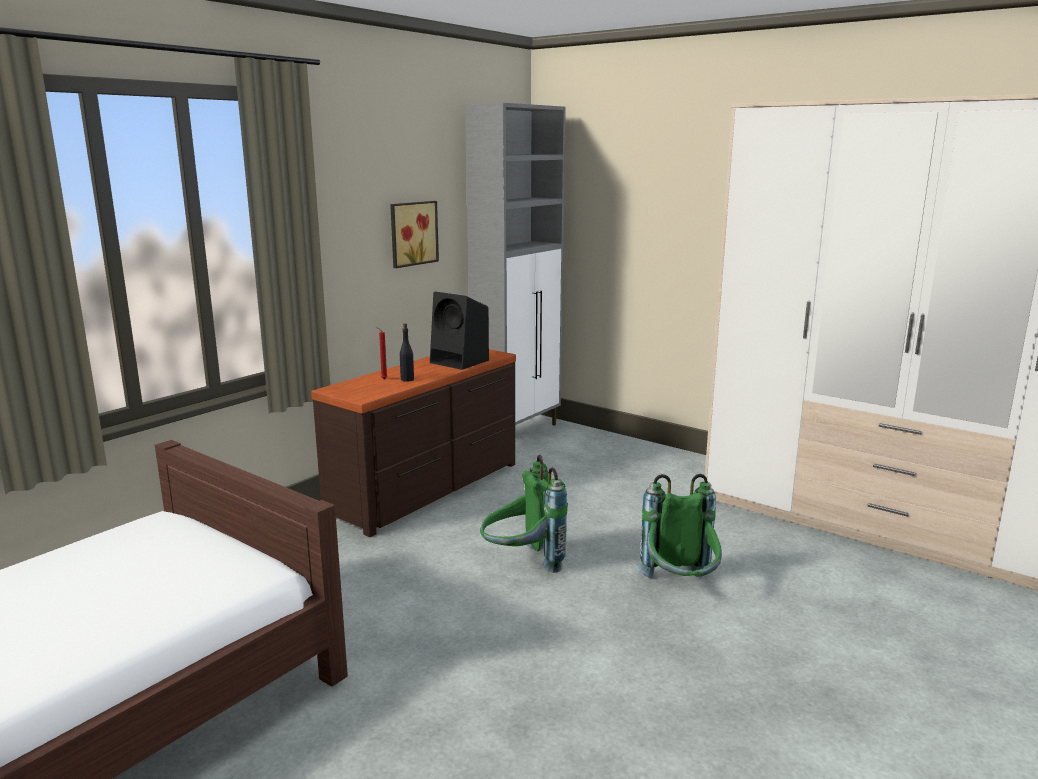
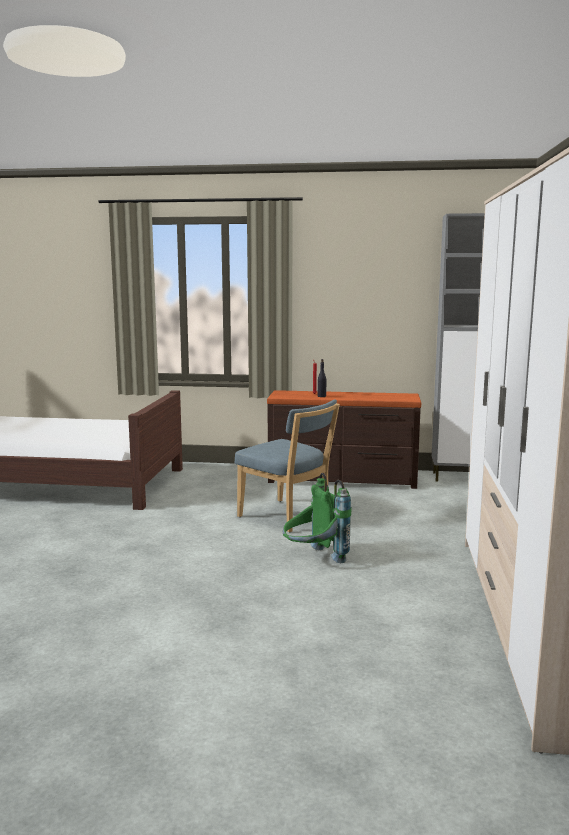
camera: 60 degrees right, 5 degrees down
(412, 233) = (385, 307): picture -> none
(461, 362) = (377, 397): black speaker -> none
(522, 563) = (287, 517): green backpack -> blue chair

